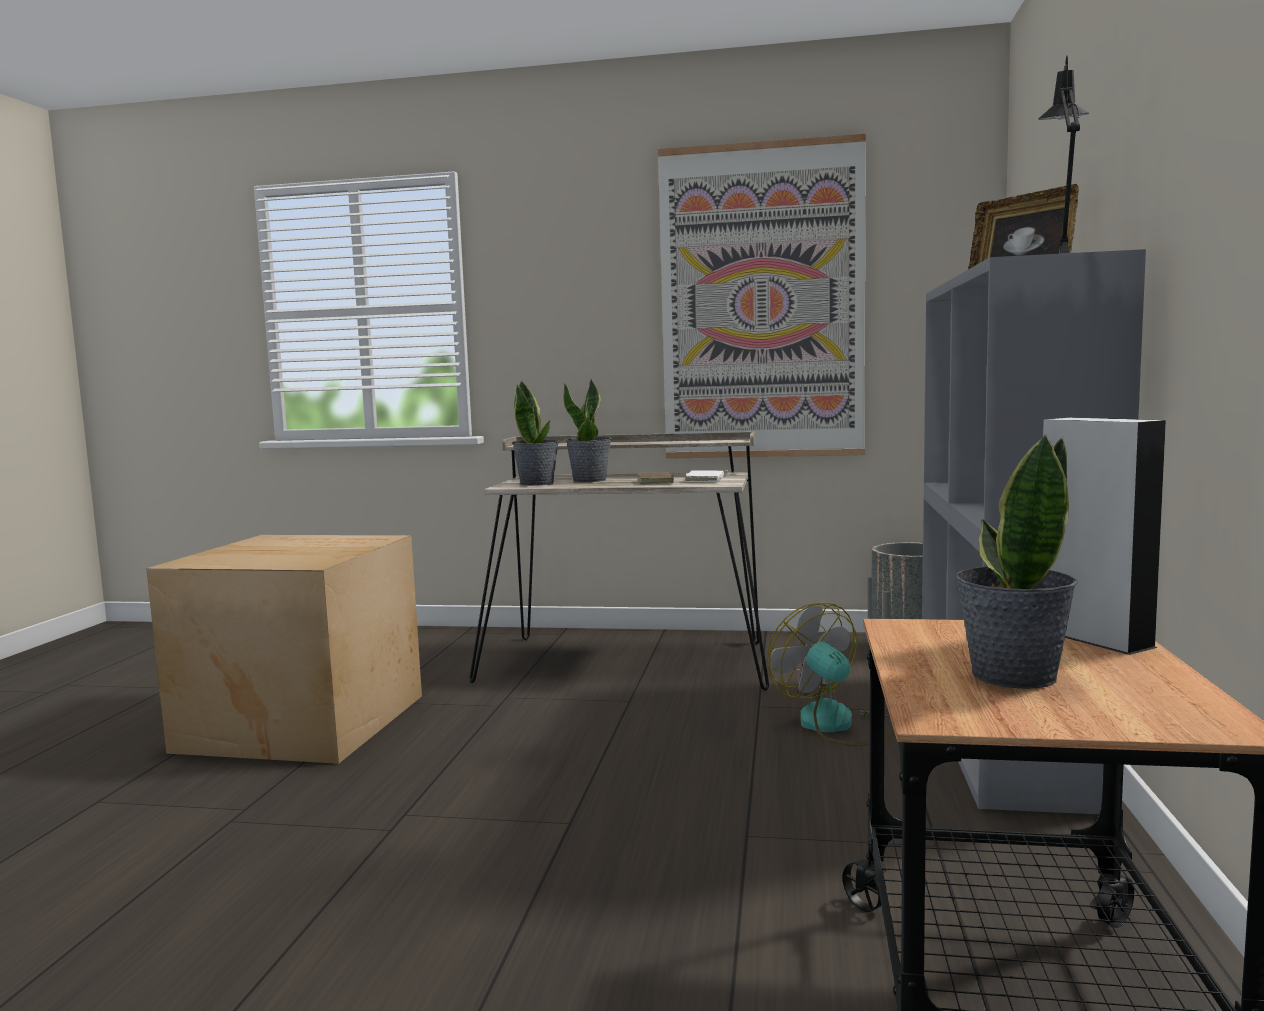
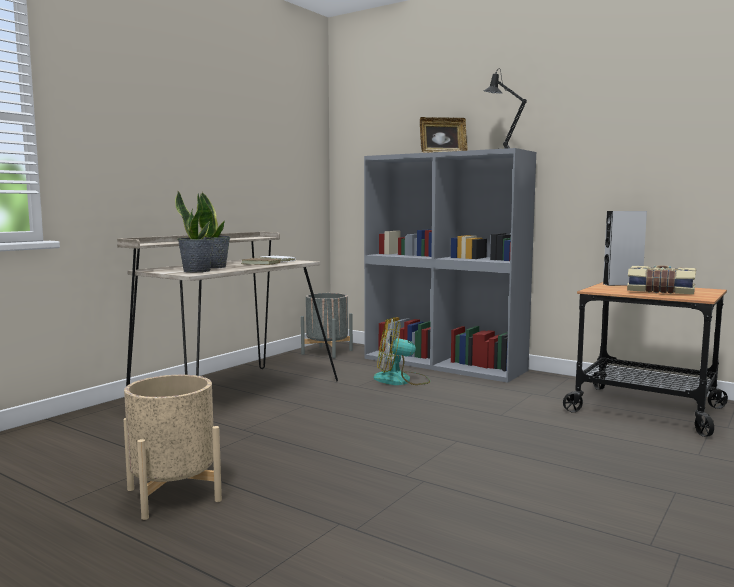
camera: 65 degrees left, 0 degrees up
(302, 721) = (173, 495): cardboard box -> beige planter
(761, 303) = (238, 148): picture -> none
(1011, 675) = (660, 291): potted plant -> book

